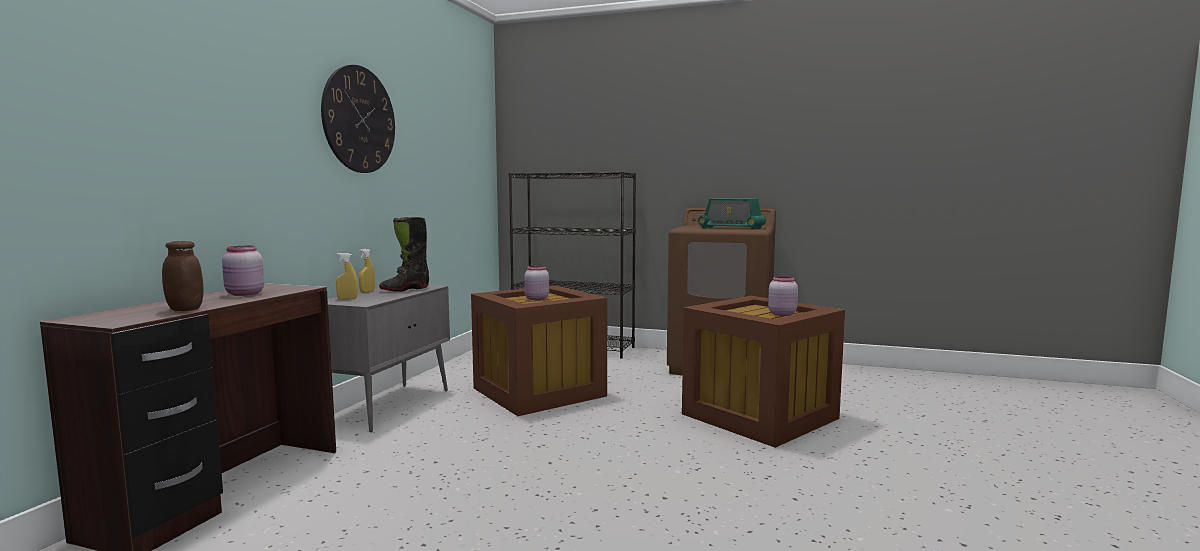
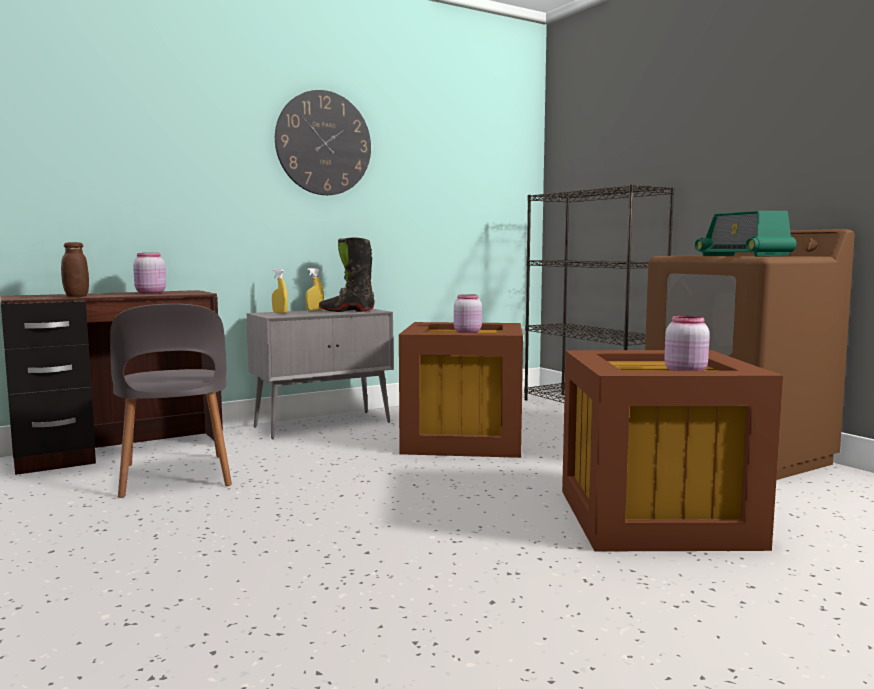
camera: 40 degrees right, 0 degrees up
(357, 495) = (175, 476): none -> grey chair

